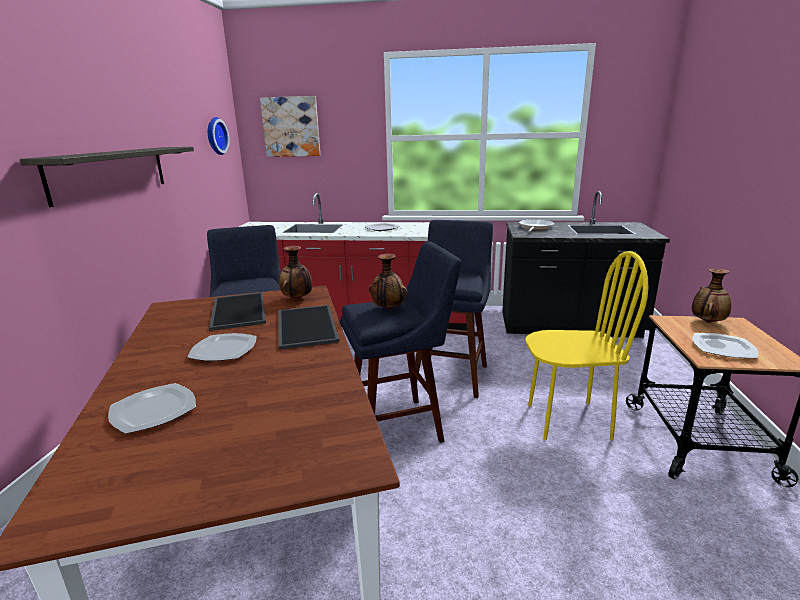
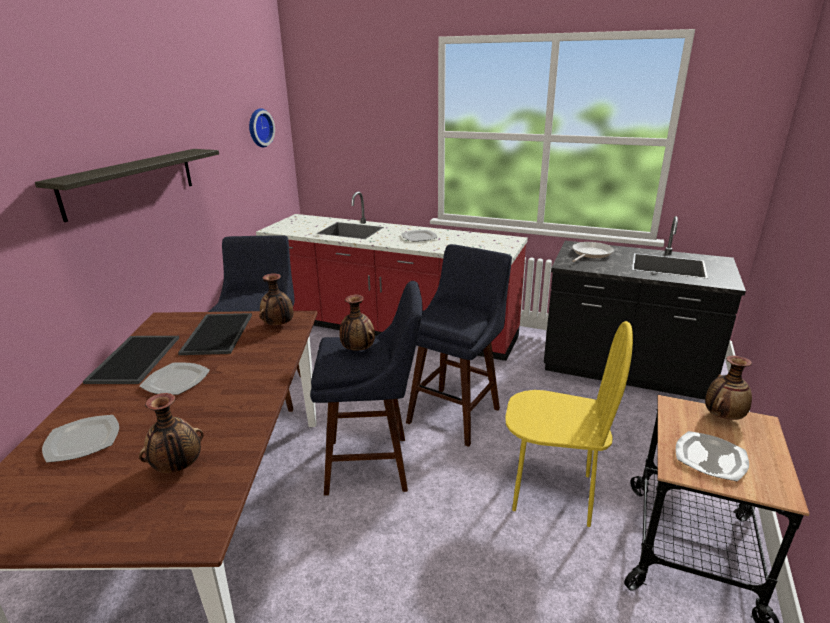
camera: 15 degrees right, 5 degrees up
(286, 415) = (178, 467): none -> vase
(291, 127) = (341, 116): picture -> none
(305, 326) = (261, 363): tray -> tray (134, 359)

